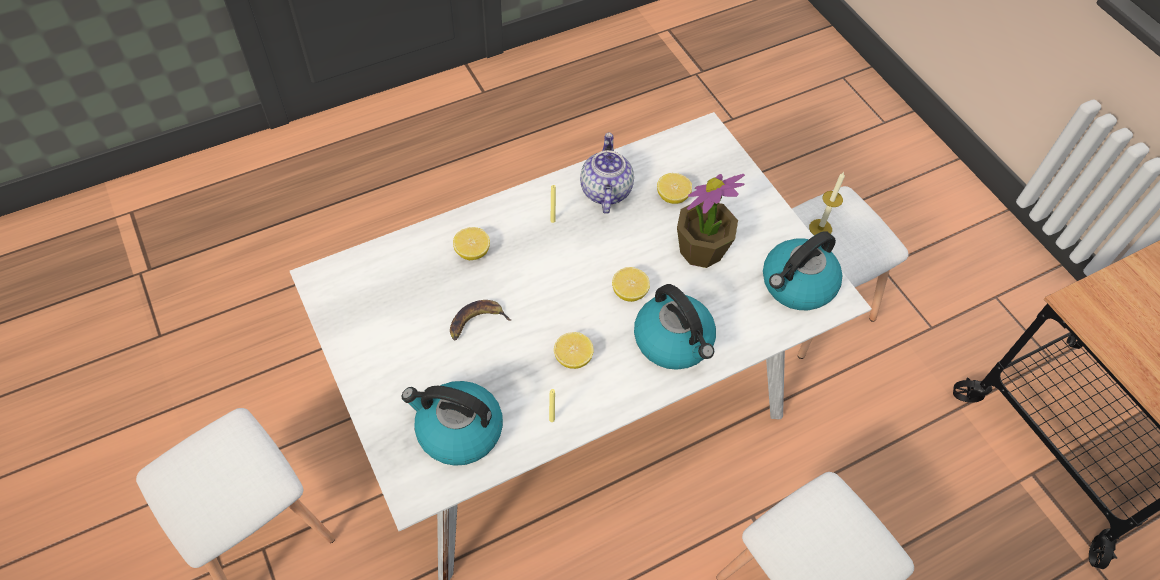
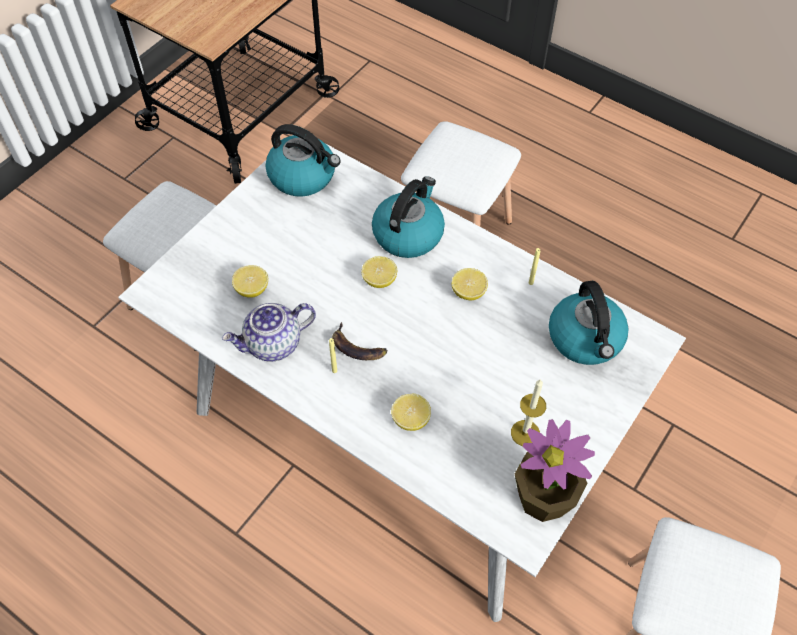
camera: 115 degrees left, 0 degrees up
(476, 322) = (482, 377): banana -> banana (357, 347)
(701, 250) = (304, 247): potted plant -> potted plant (544, 498)
(820, 228) = (173, 237): candle -> candle (525, 433)

